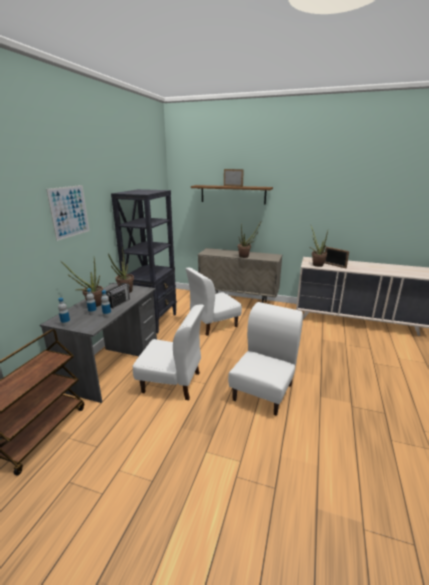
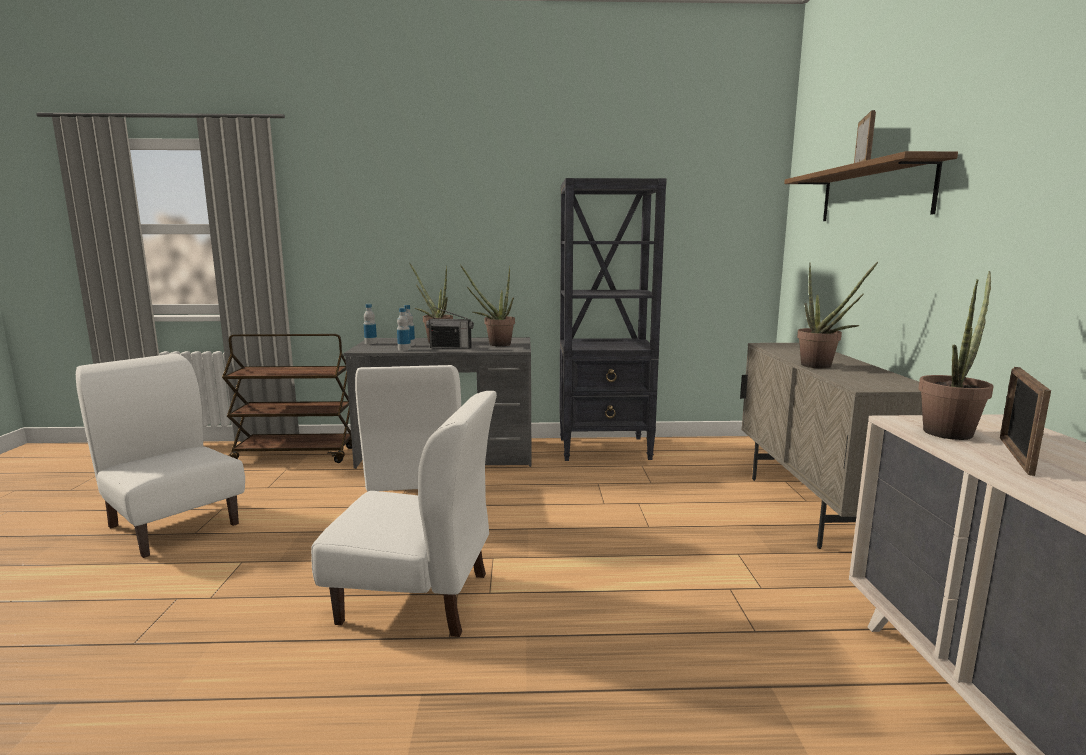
camera: 70 degrees right, 10 degrees down
(69, 211) = (459, 202): picture -> none
(213, 324) = (655, 499): white chair -> white chair (174, 524)

